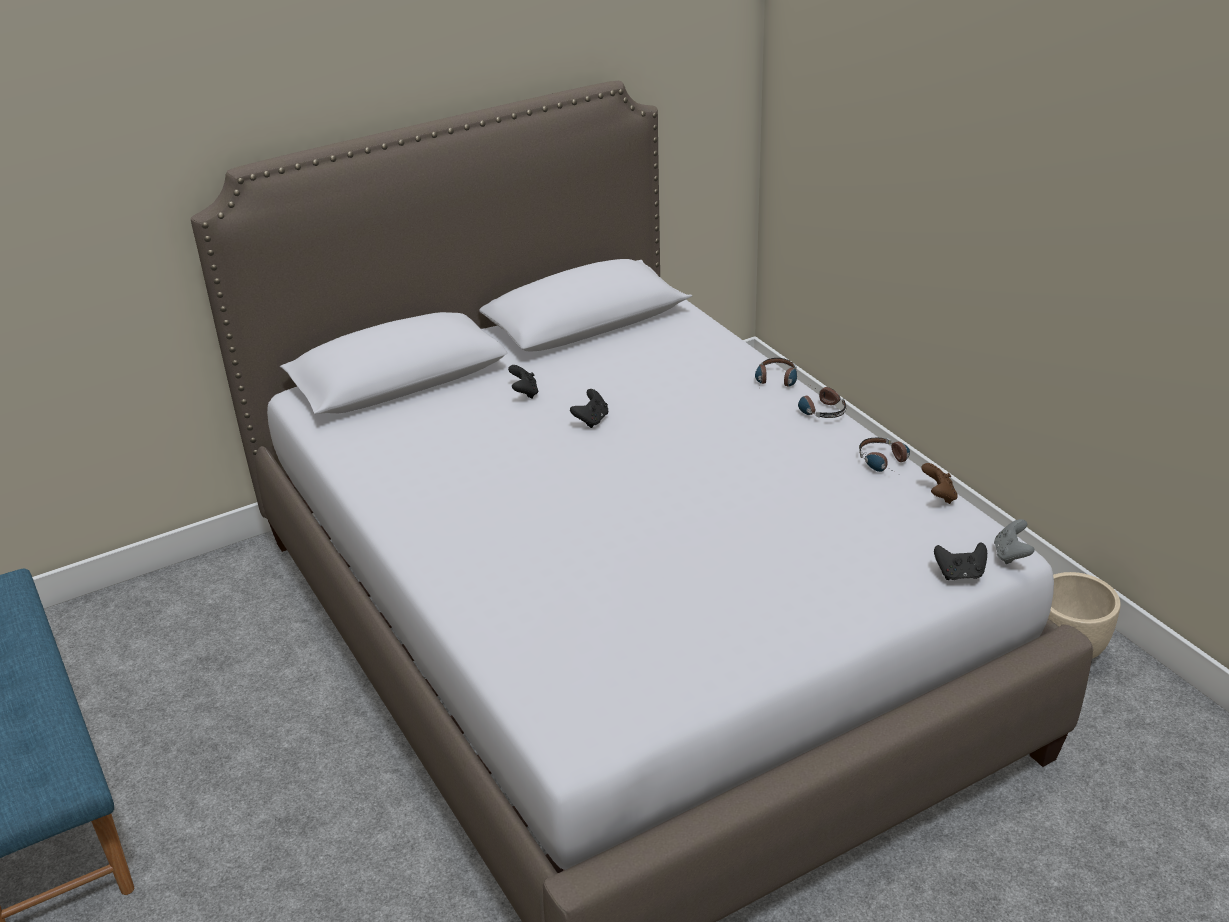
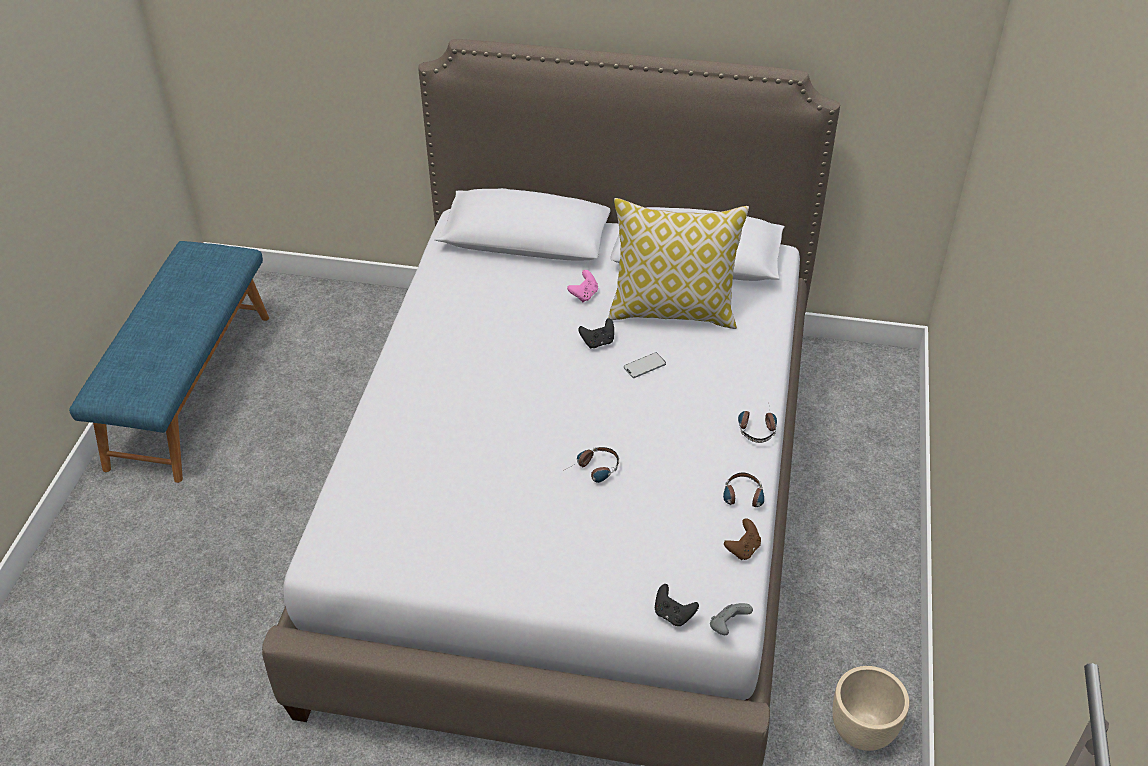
camera: 40 degrees right, 10 degrees up
(524, 393) = (584, 295): black game controller -> pink game controller
(624, 365) = (673, 310): none -> pillow
(660, 416) = (644, 366): none -> phone
(776, 382) = (757, 386): headphones -> headphones (593, 471)

